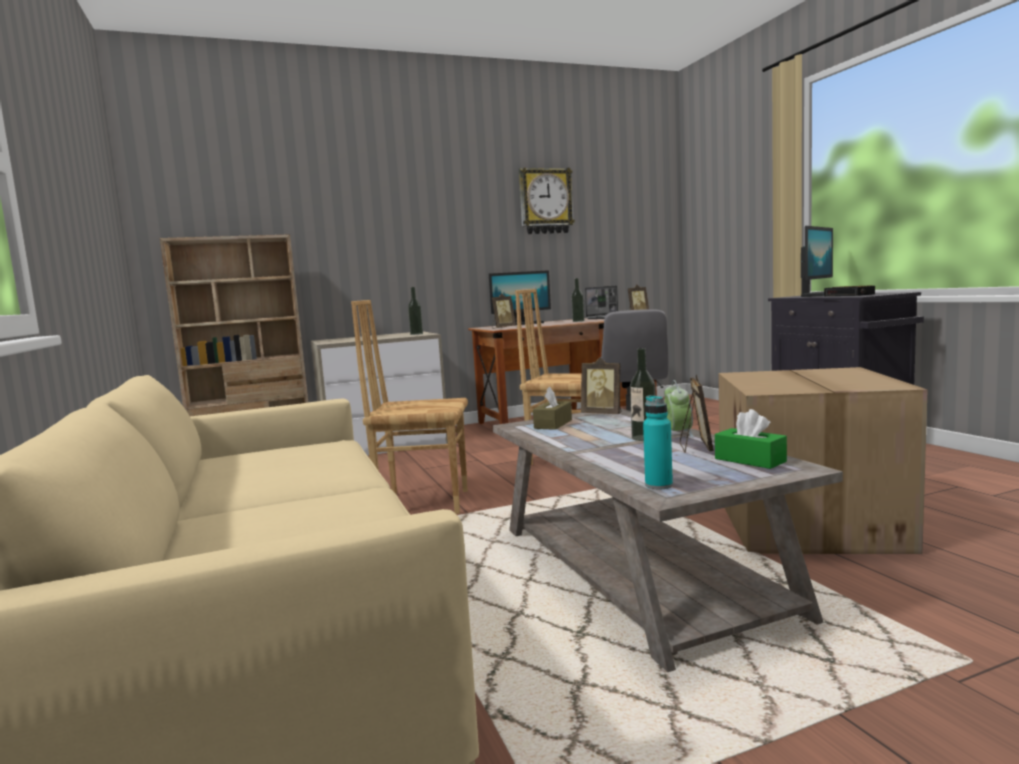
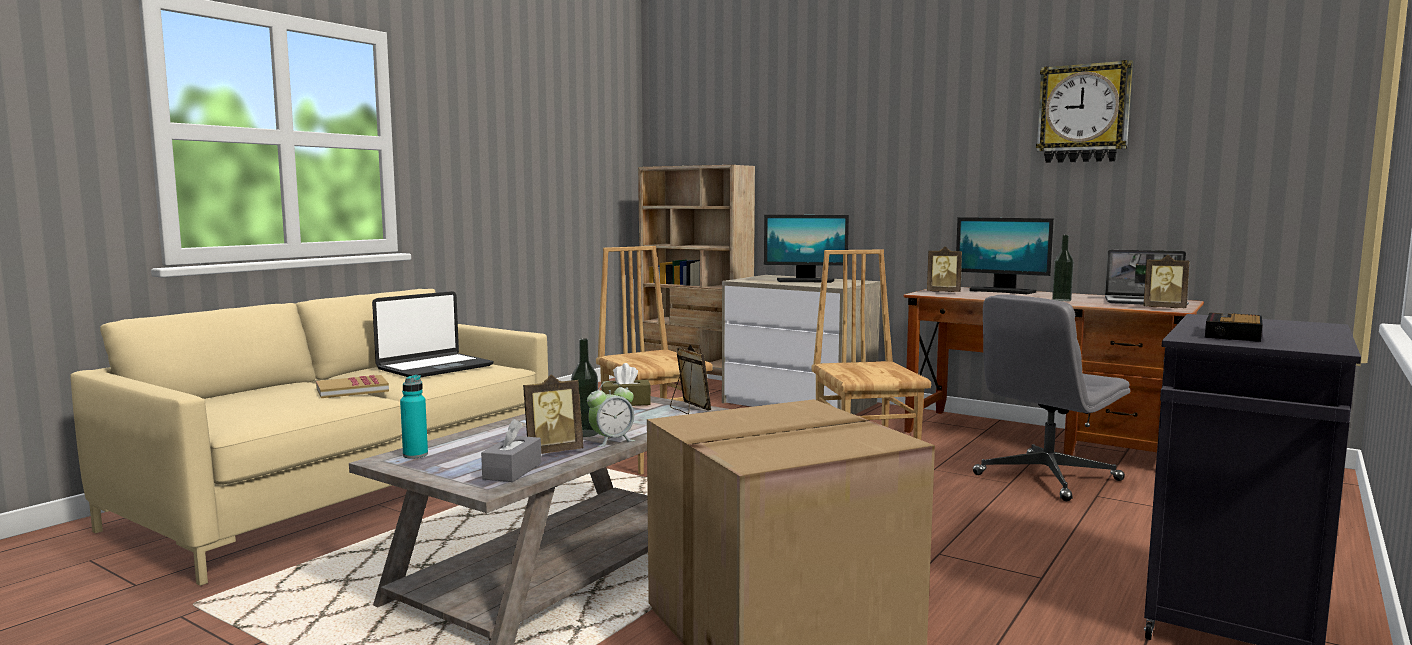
camera: 55 degrees right, 0 degrees up
(275, 461) = (434, 367): none -> laptop
(316, 494) = (352, 390): none -> book
(416, 334) = (836, 284): bottle -> none
(603, 414) = (688, 409): picture frame -> picture frame turned 150 degrees clockwise
(750, 460) = (512, 471): green tissue box -> grey tissue box
(817, 295) = (1265, 324): monitor -> monitor (805, 281)

